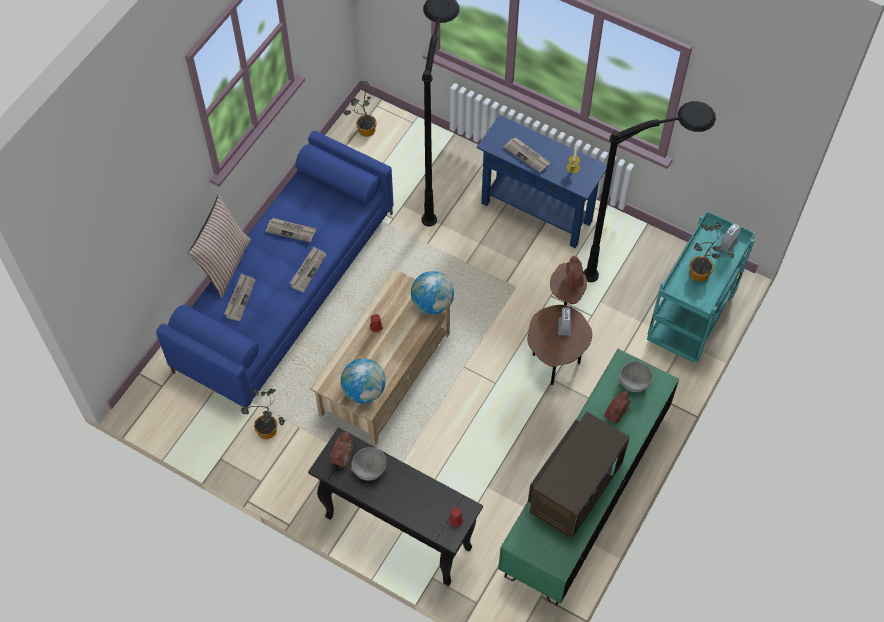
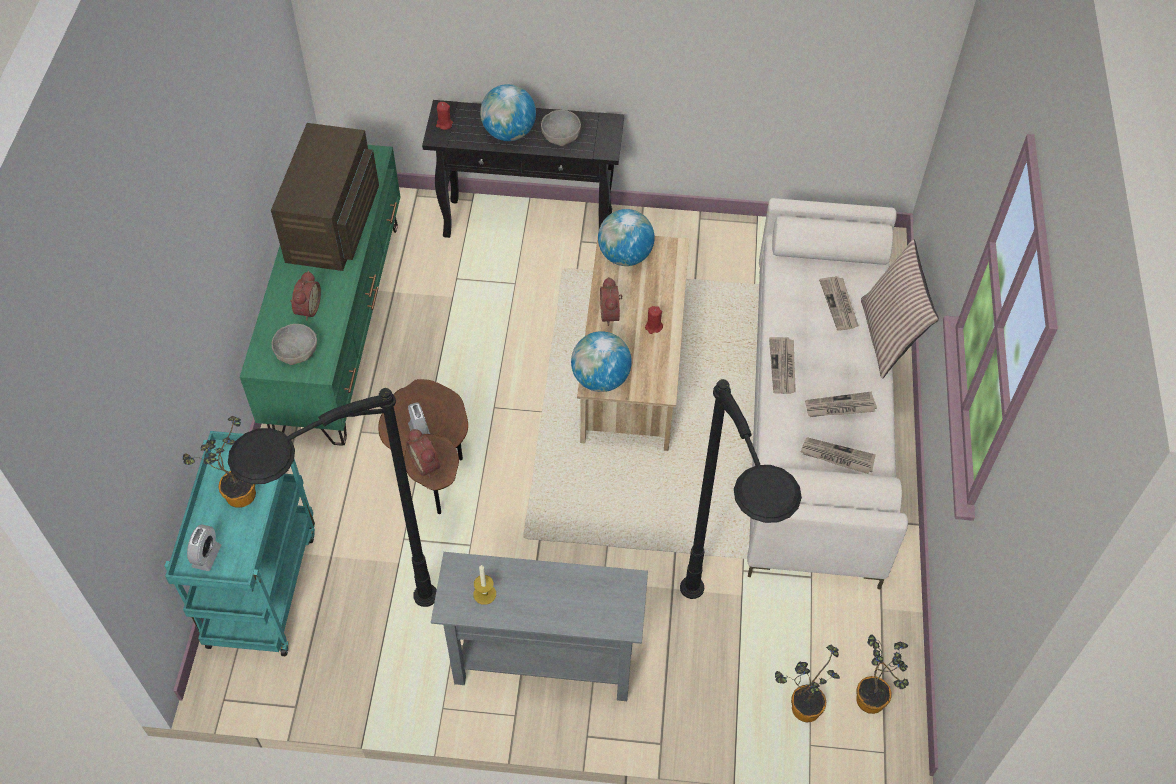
camera: 155 degrees right, 5 degrees down
(269, 432) = (723, 264): potted plant -> potted plant (801, 707)
(286, 289) = (816, 419): blue sofa -> beige sofa
(341, 456) = (598, 137): alarm clock -> alarm clock (611, 314)
(408, 489) = (509, 133): none -> globe
(527, 155) = (563, 586): newspaper -> newspaper (837, 457)
(536, 212) = (543, 665): blue console table -> grey console table

